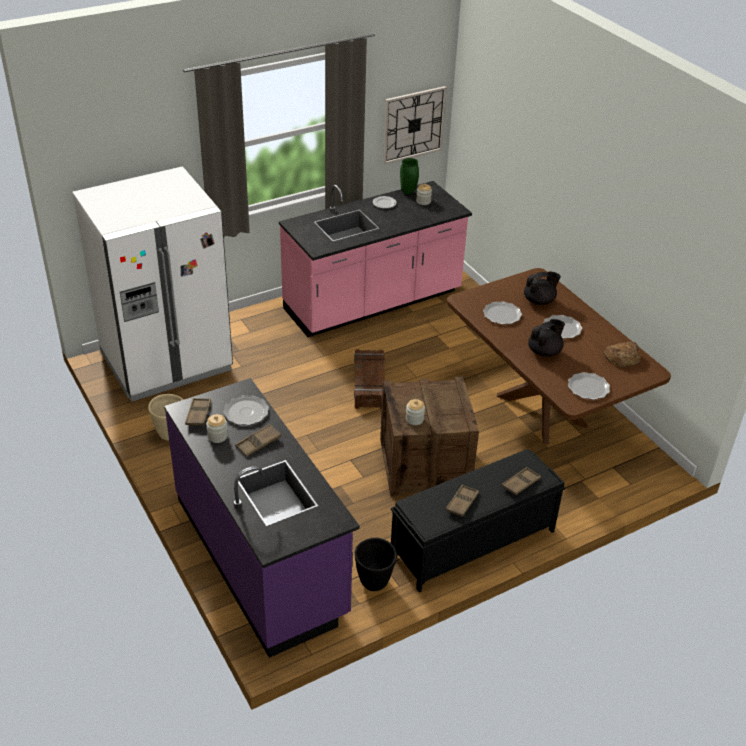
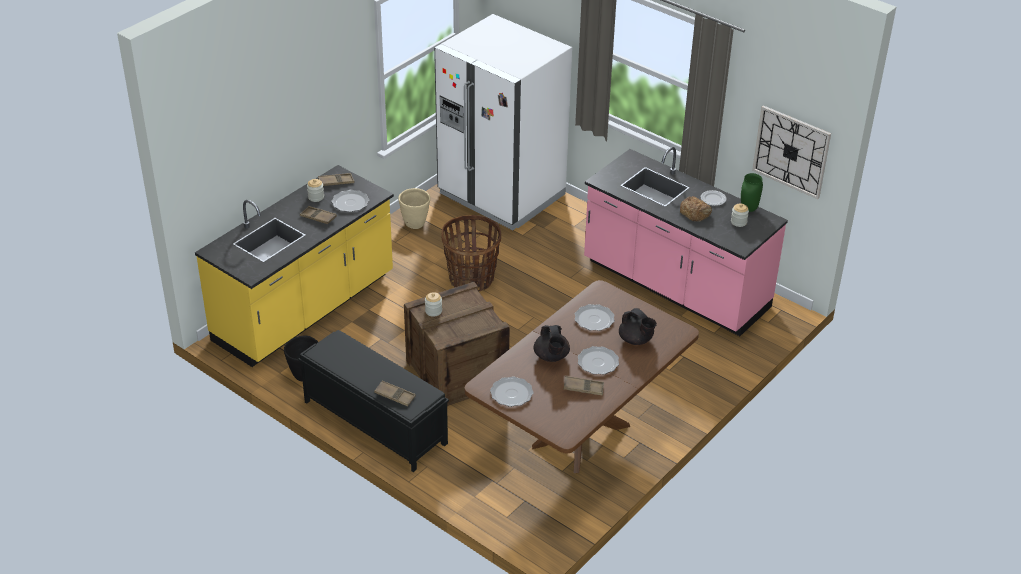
camera: 70 degrees right, 0 degrees up
(261, 556) = (305, 309): purple counter -> yellow counter
(288, 418) = (471, 279): none -> basket
(369, 385) = (546, 314): crate -> none
(462, 503) = (353, 365): brown tray -> brown tray (583, 388)
(544, 351) = (551, 356): black teapot -> black teapot turned 45 degrees clockwise
(622, 357) = (576, 410): bread -> bread (695, 212)

